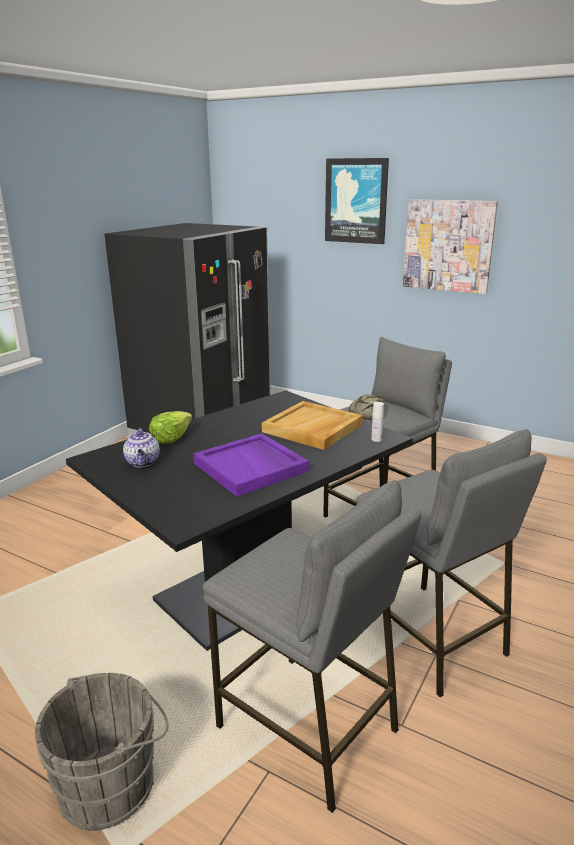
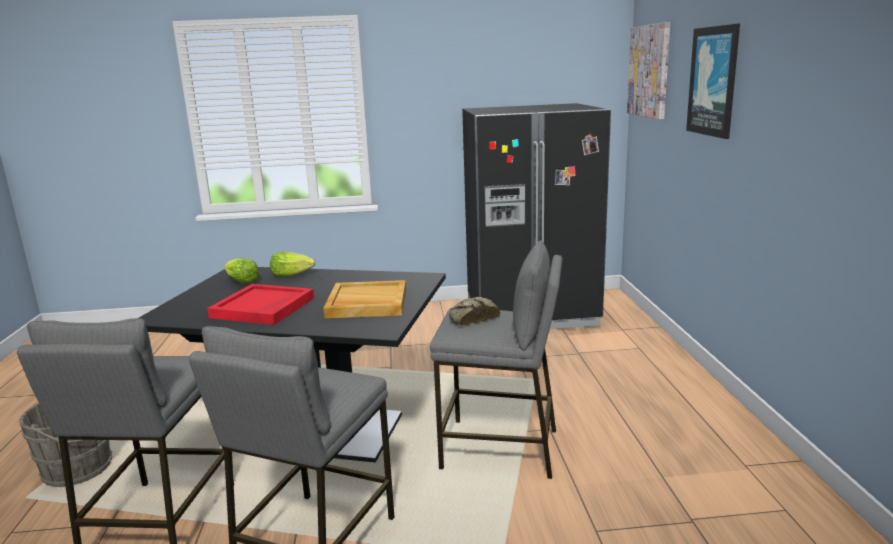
camera: 55 degrees right, 5 degrees down
(143, 462) = (241, 281): teapot -> lettuce
(251, 467) = (263, 308): purple tray -> red tray
(376, 439) = (372, 328): white bottle -> none
(448, 245) = (782, 147): picture -> picture (649, 71)

